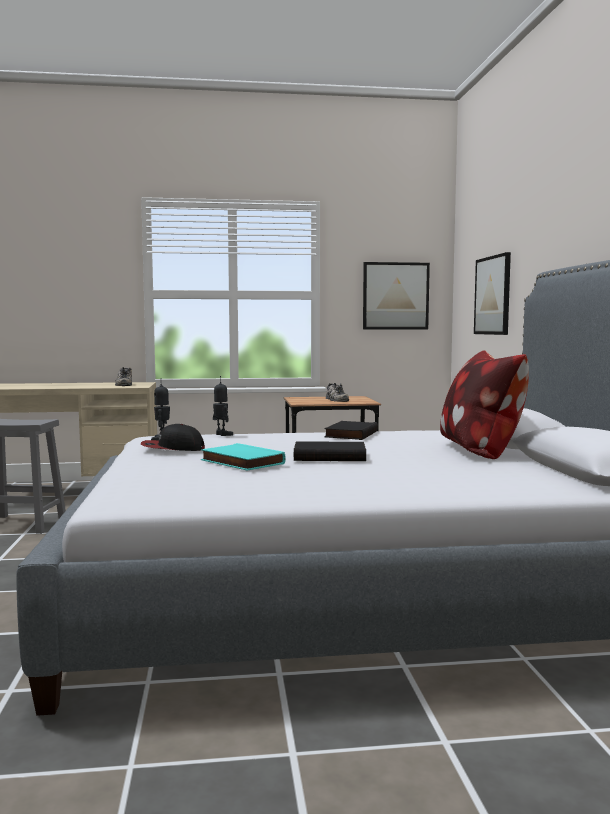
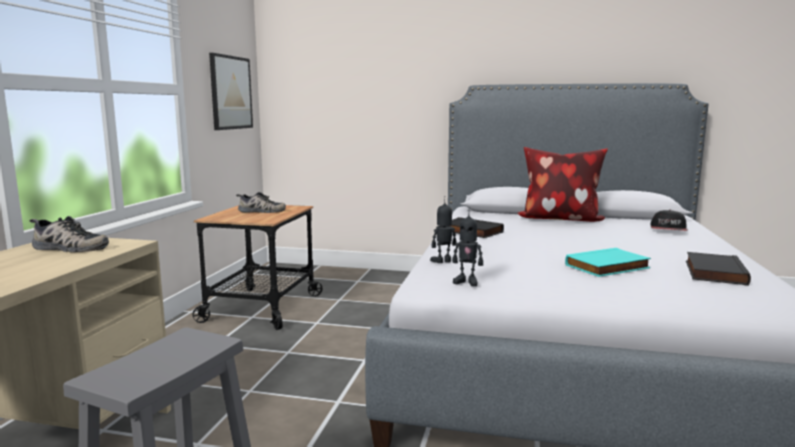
camera: 70 degrees left, 5 degrees up
(172, 448) = (537, 280): cap -> cap (668, 230)
(330, 456) = (583, 245): black book -> black book (713, 272)
(493, 295) = (358, 97): picture -> none

